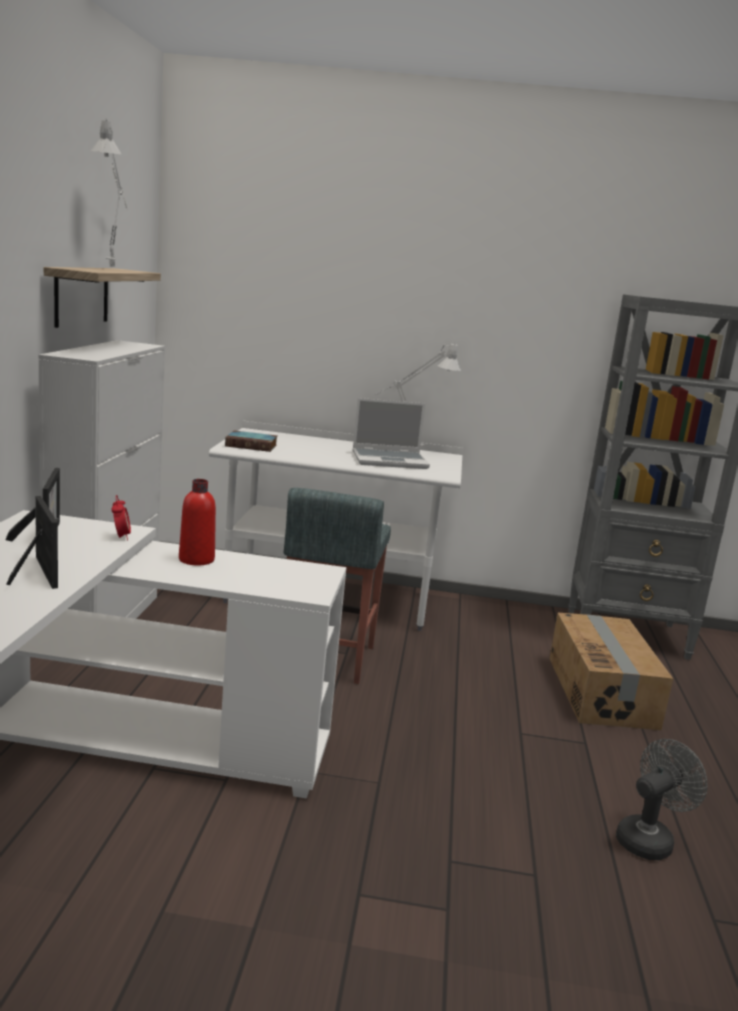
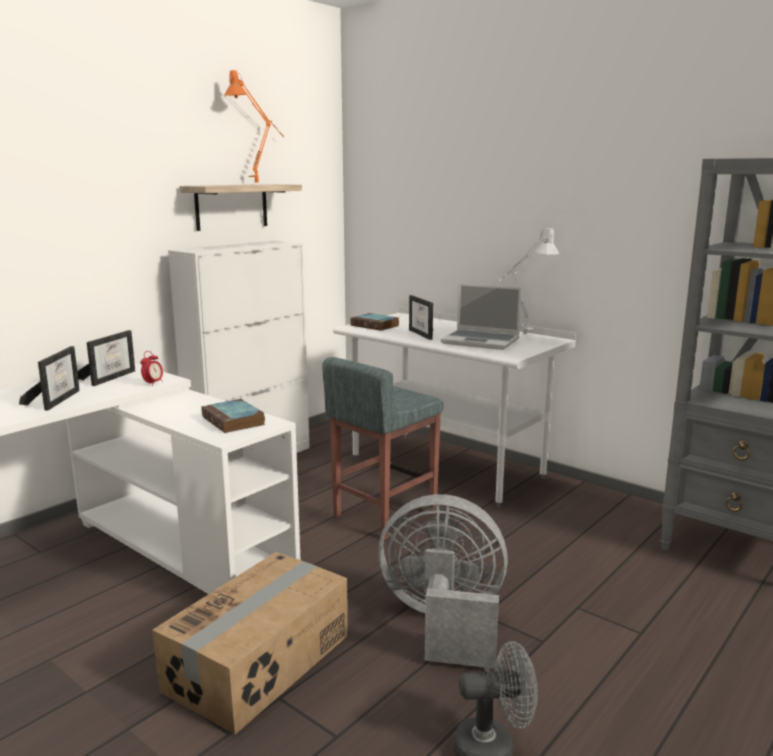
camera: 35 degrees right, 0 degrees up
(113, 269) = (260, 184): grey table lamp -> orange table lamp
(196, 560) = (192, 405): red bottle -> none
(282, 573) = (234, 421): none -> book
(323, 454) = (425, 334): none -> picture frame
(499, 749) = (443, 623): none -> grey fan
(602, 692) = (628, 599): cardboard box -> cardboard box (260, 662)

